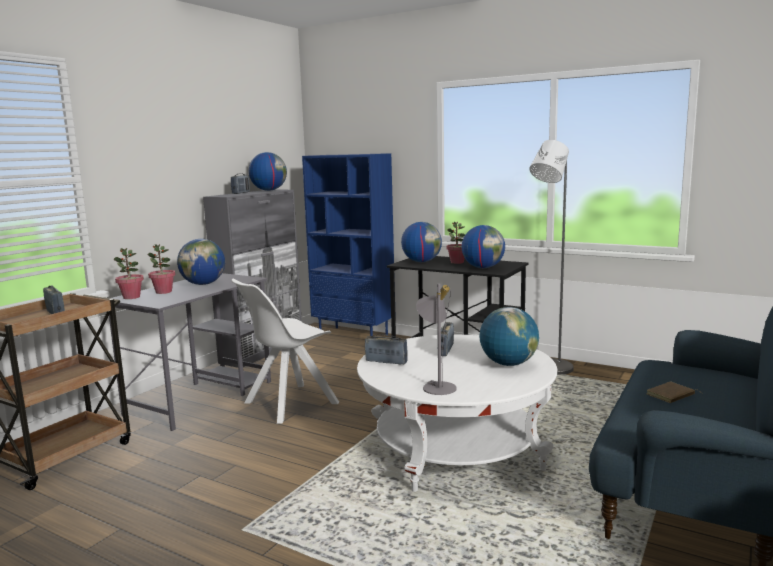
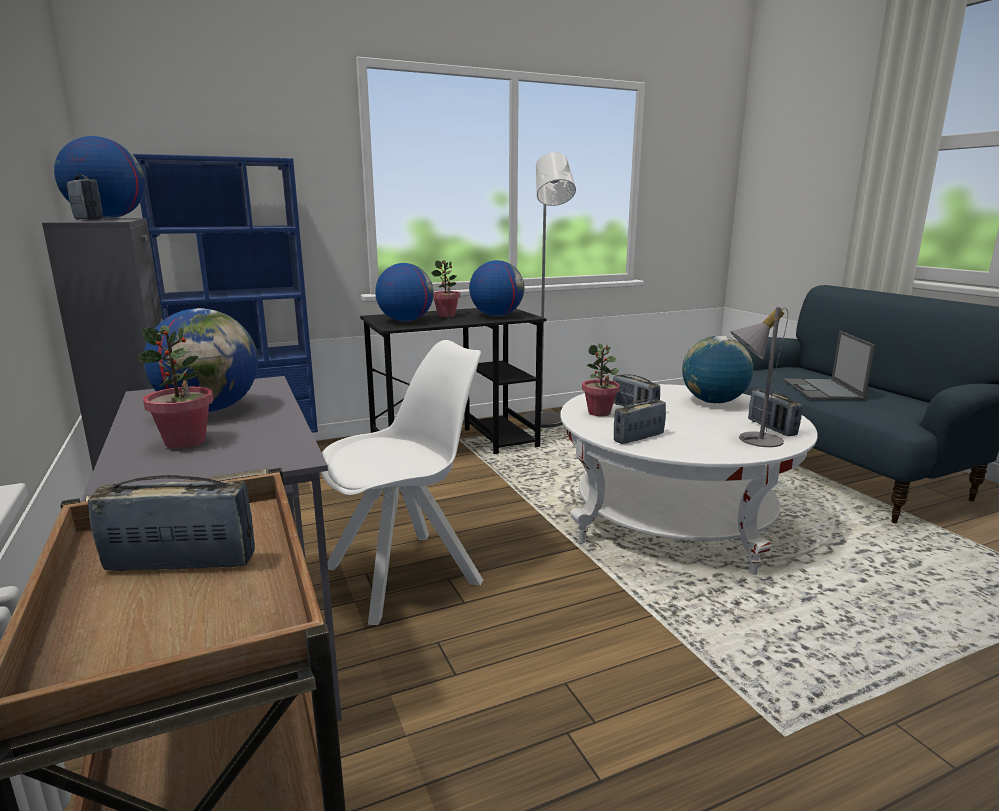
camera: 55 degrees left, 5 degrees up
(131, 297) = (150, 472): potted plant -> potted plant (599, 412)
(288, 404) = (407, 574): white chair -> white chair turned 120 degrees counterclockwise
(474, 387) = (771, 428): none -> radio
(671, 395) = (823, 390): brown book -> laptop

